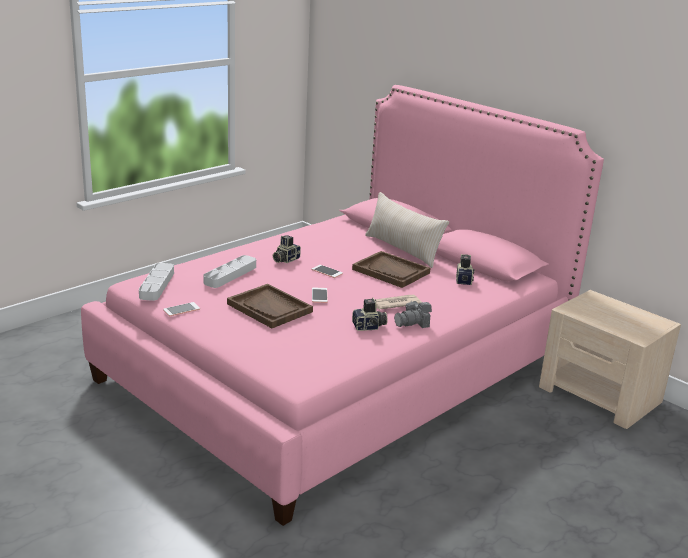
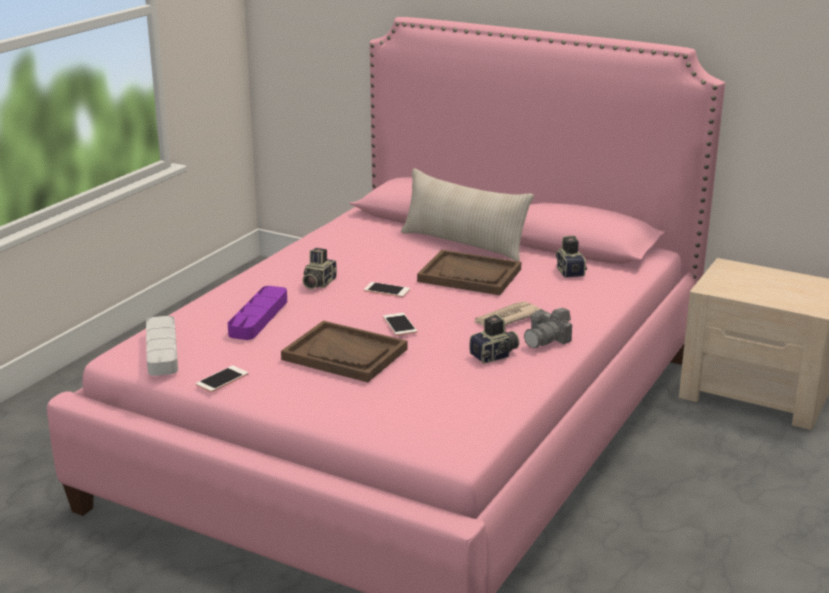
camera: 15 degrees left, 0 degrees up
(230, 275) = (258, 317): grey tray -> purple tray

